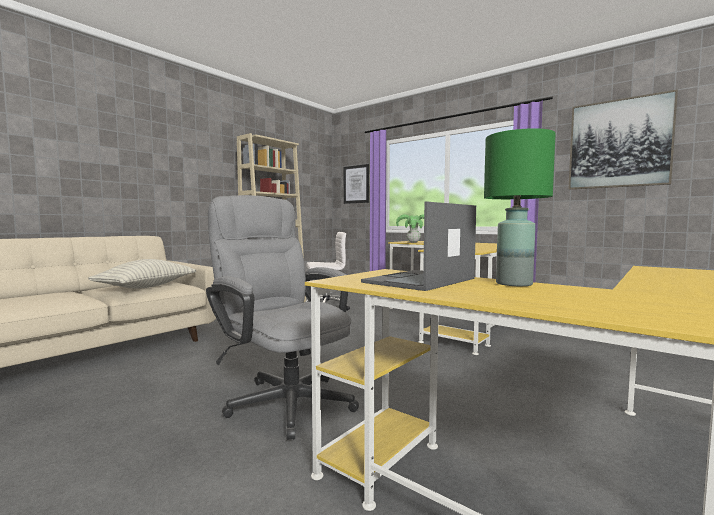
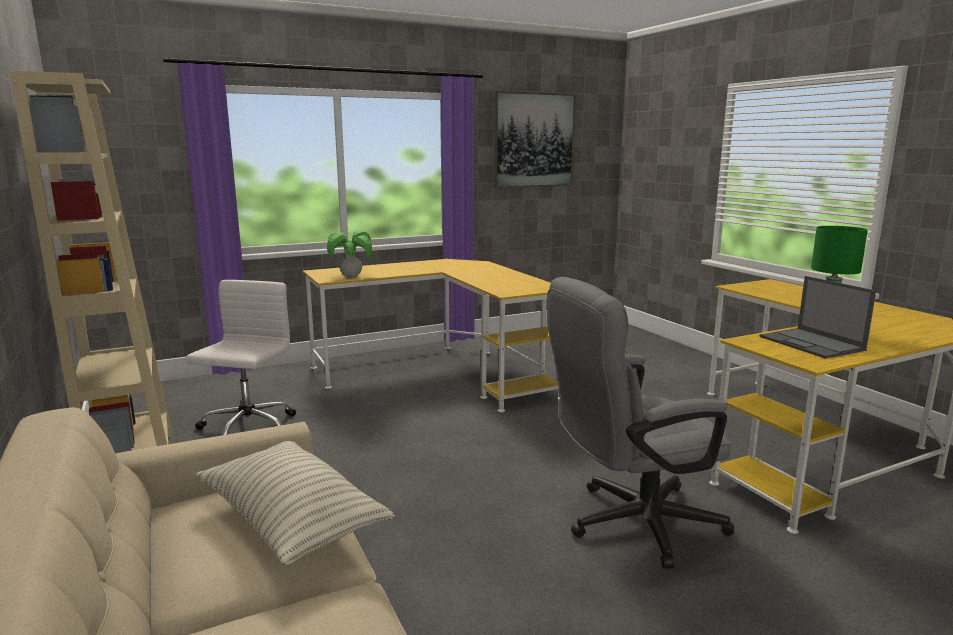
camera: 65 degrees left, 10 degrees up
(356, 184) = (135, 167): picture -> none

